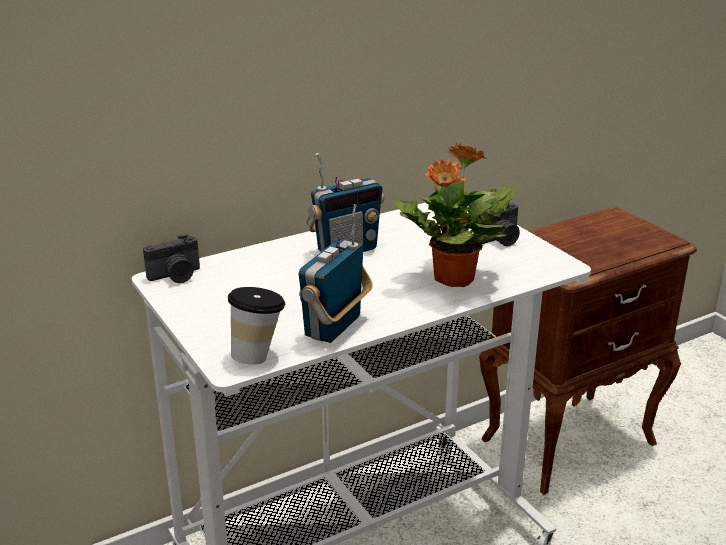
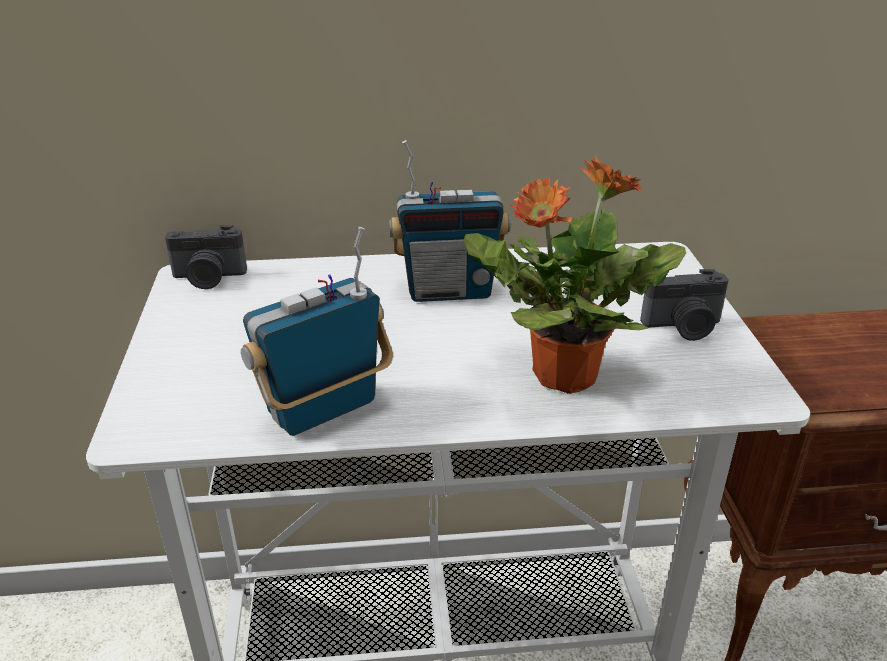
camera: 25 degrees right, 5 degrees up
(258, 355) = (184, 426): cup -> none

